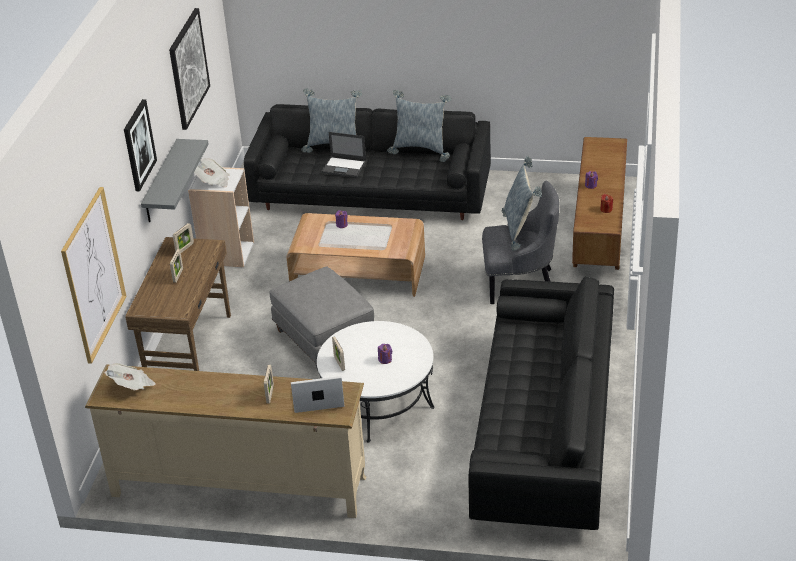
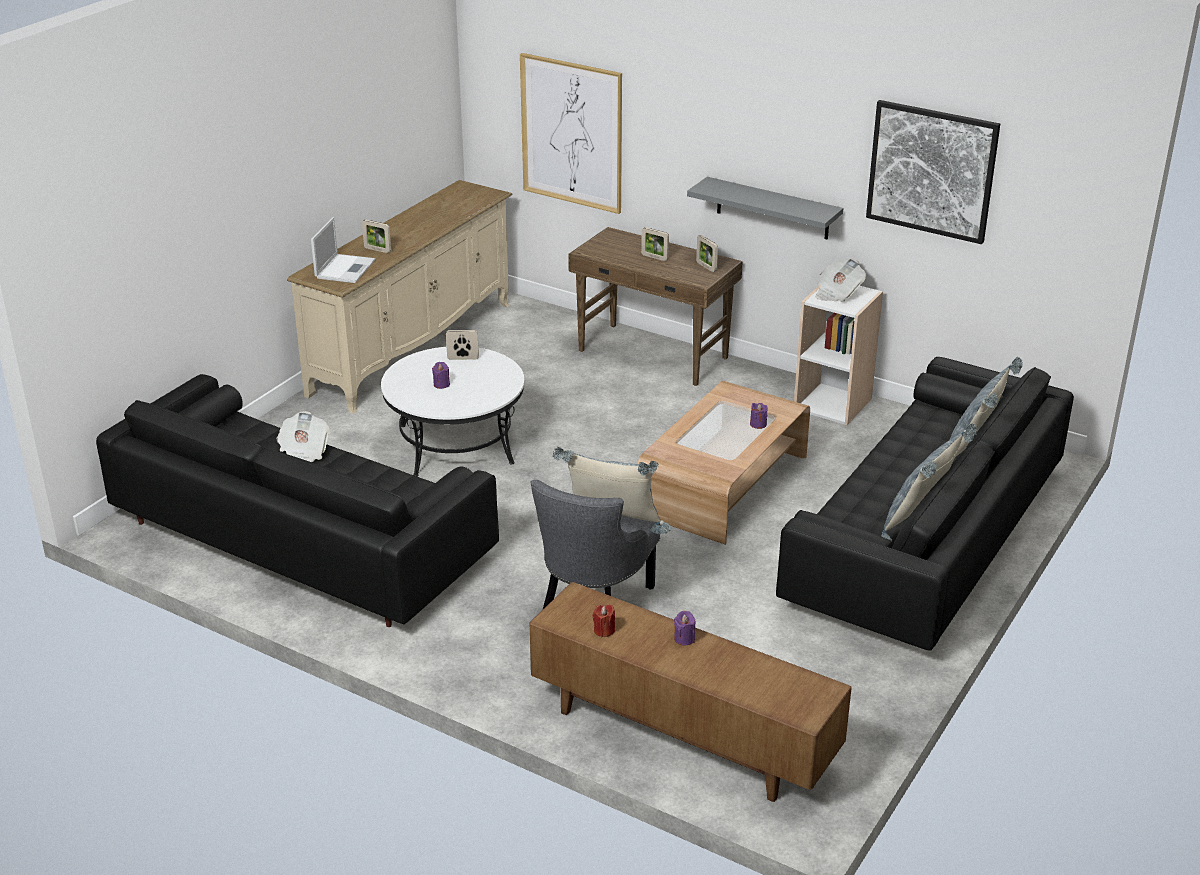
camera: 110 degrees right, 5 degrees down
(132, 386) = (463, 198): newspaper -> newspaper (303, 452)
(138, 145) = (734, 120): picture -> none
(323, 339) = (602, 434): grey ottoman -> none
(344, 167) = (913, 456): laptop -> none

